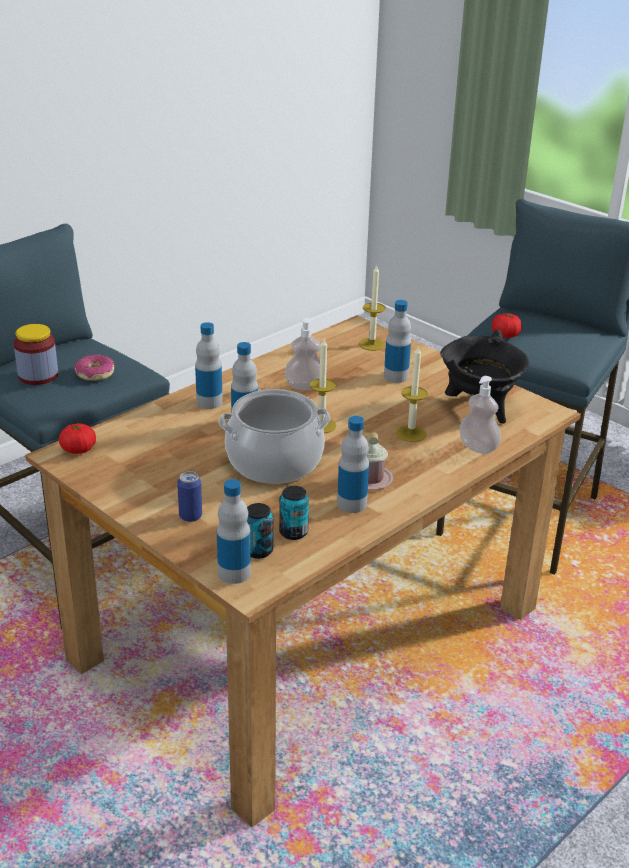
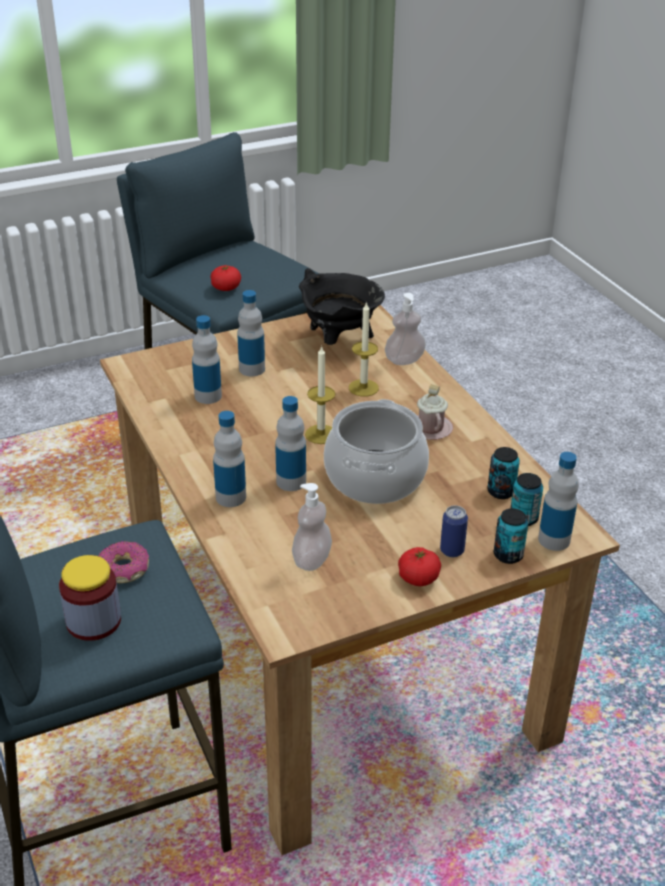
camera: 70 degrees left, 5 degrees up
(78, 449) = (282, 614): tomato -> tomato (418, 578)
(198, 548) = (508, 555): none -> can
(305, 386) = (236, 427): soap dispenser -> soap dispenser (312, 560)
(352, 504) = (467, 448): bottle -> bottle (208, 396)
(372, 344) = (175, 366): candle -> none

